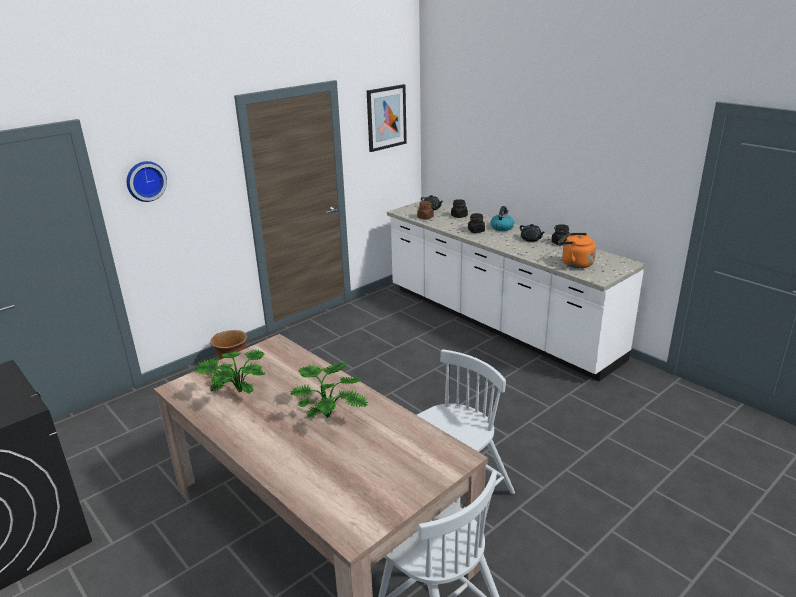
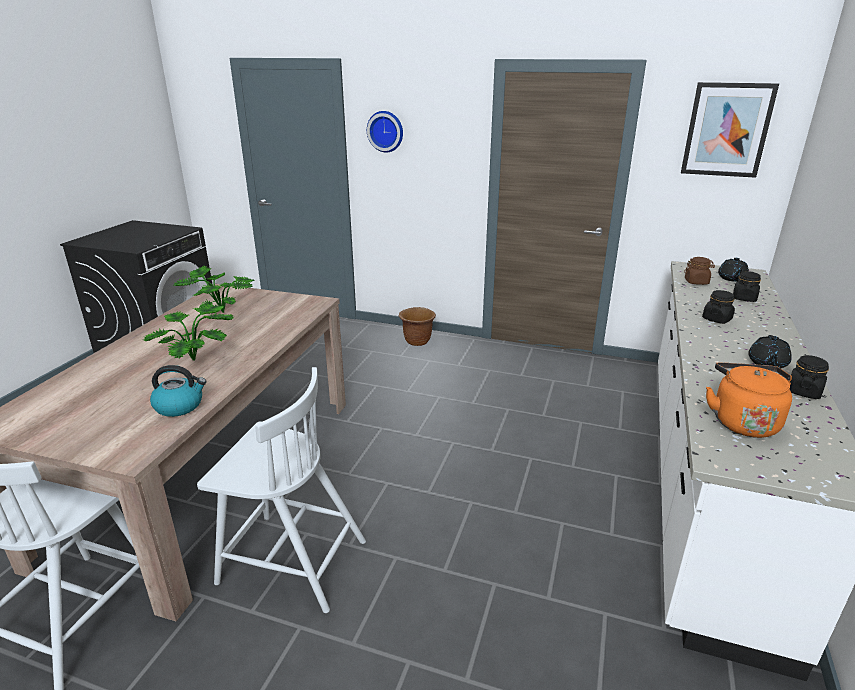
camera: 60 degrees right, 0 degrees up
(502, 227) = (766, 333): kettle -> kettle (180, 406)

